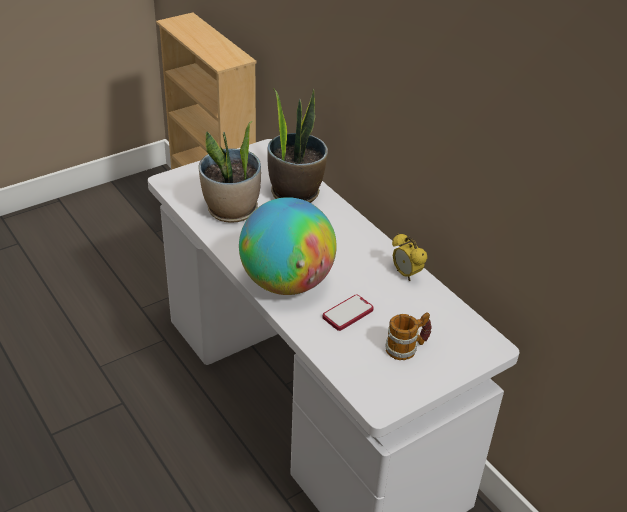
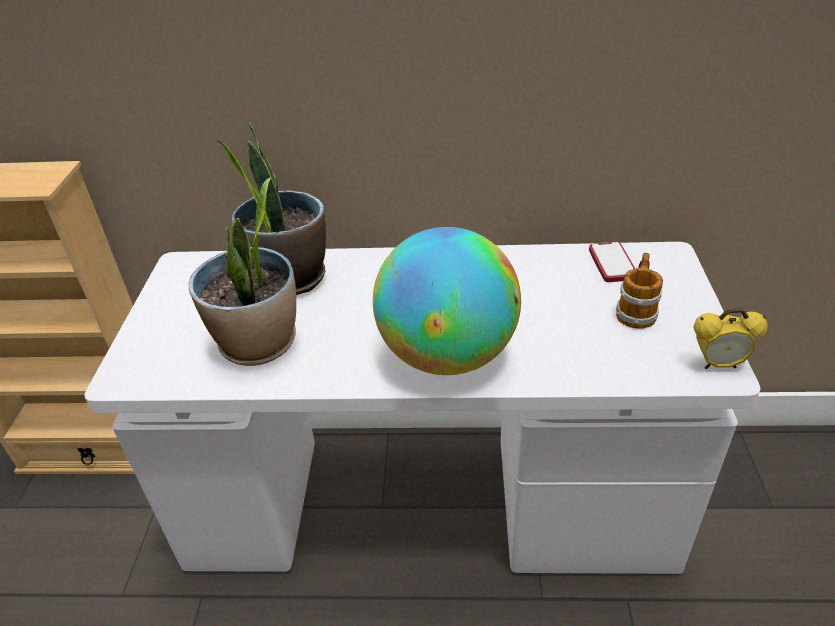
camera: 50 degrees left, 0 degrees up
(348, 313) = (546, 329): phone -> phone (612, 263)
(406, 274) = (514, 260): alarm clock -> alarm clock (718, 364)

